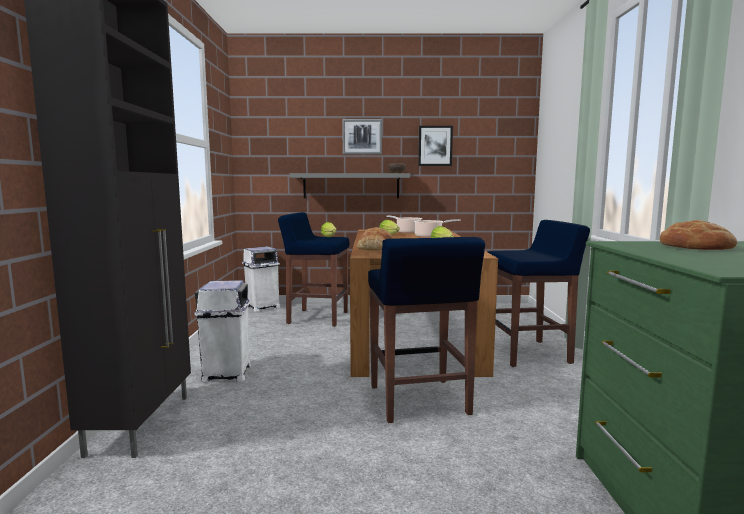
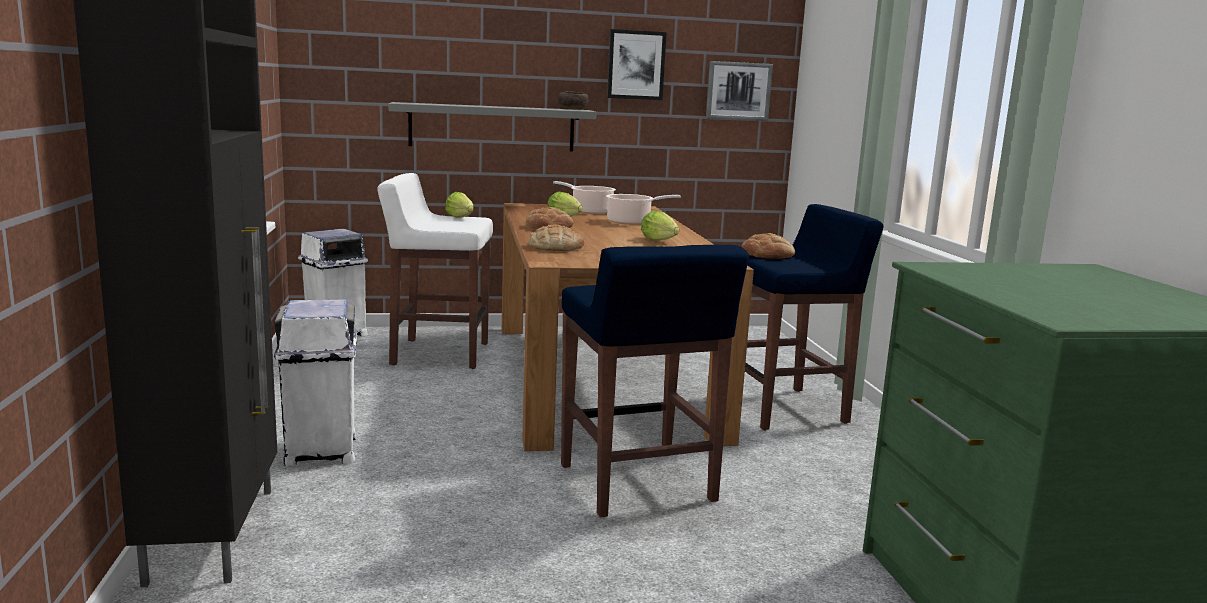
camera: 10 degrees left, 5 degrees up
(317, 318) = (438, 353): blue stool -> white stool
(362, 137) = (513, 43): picture -> picture (738, 91)
(696, 247) = (1030, 275): bread -> bread (767, 255)

